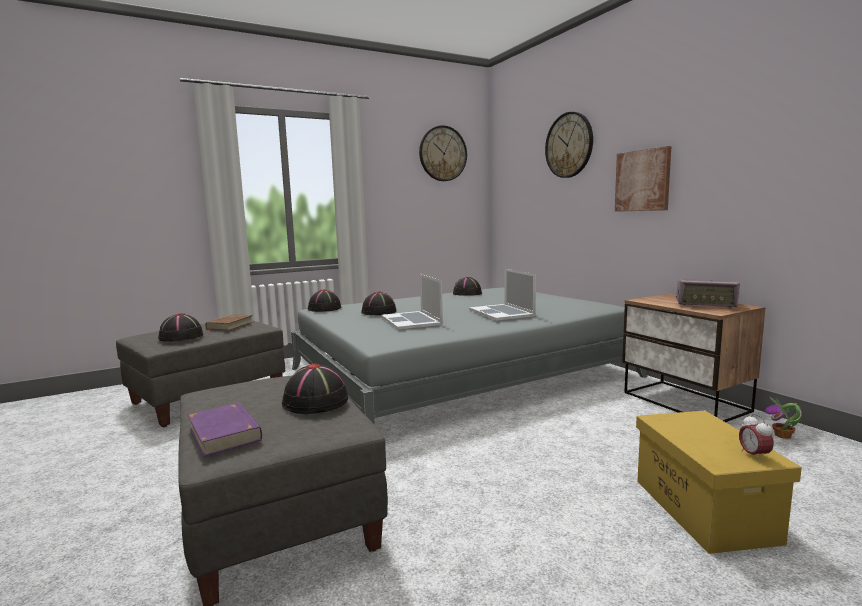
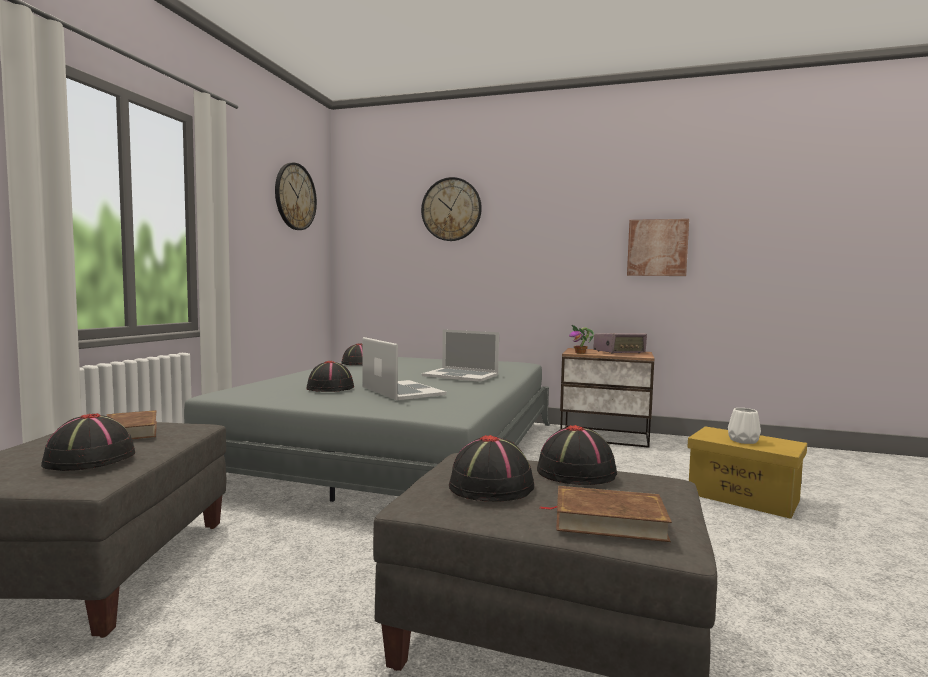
camera: 45 degrees left, 5 degrees down
(225, 433) = (608, 520): purple book -> brown book
(325, 309) = (234, 393): black hat -> black hat (491, 486)
(411, 320) = (402, 391): laptop -> laptop turned 150 degrees counterclockwise
(643, 180) = (538, 250): picture -> picture (657, 248)
(698, 437) = (744, 441): none -> white vase
(754, 455) = (783, 443): alarm clock -> none
(783, 436) = (686, 444): potted plant -> potted plant (580, 353)

